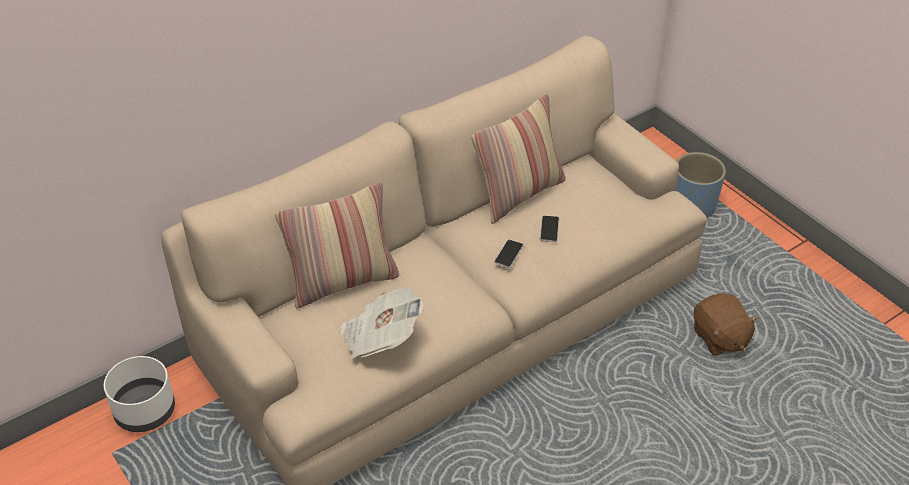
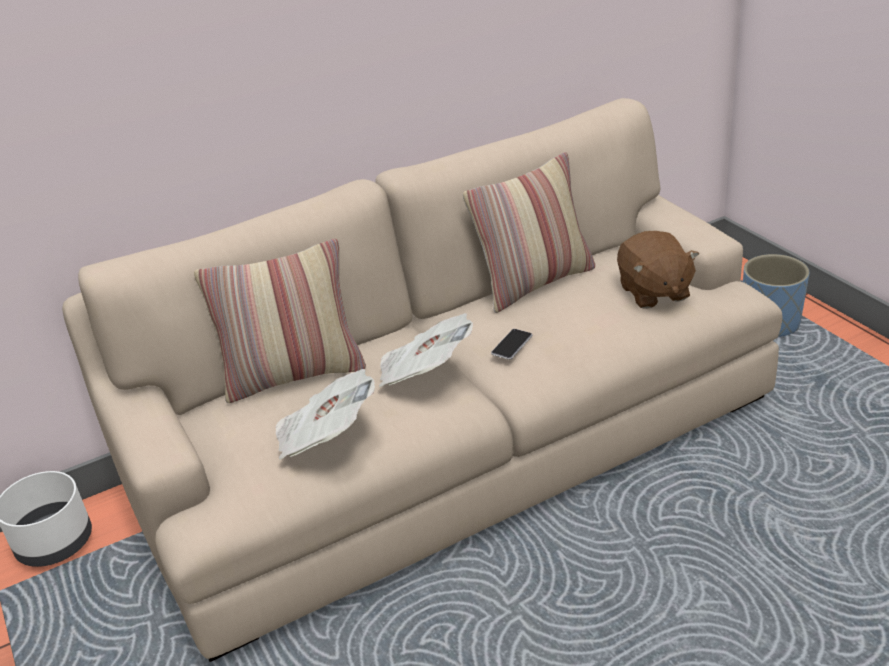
camera: 10 degrees right, 10 degrees down
(445, 280) = (424, 372): none -> newspaper
(549, 229) = (568, 318): phone -> none
(719, 338) = (806, 471): brown plush toy -> brown plush toy (653, 292)

